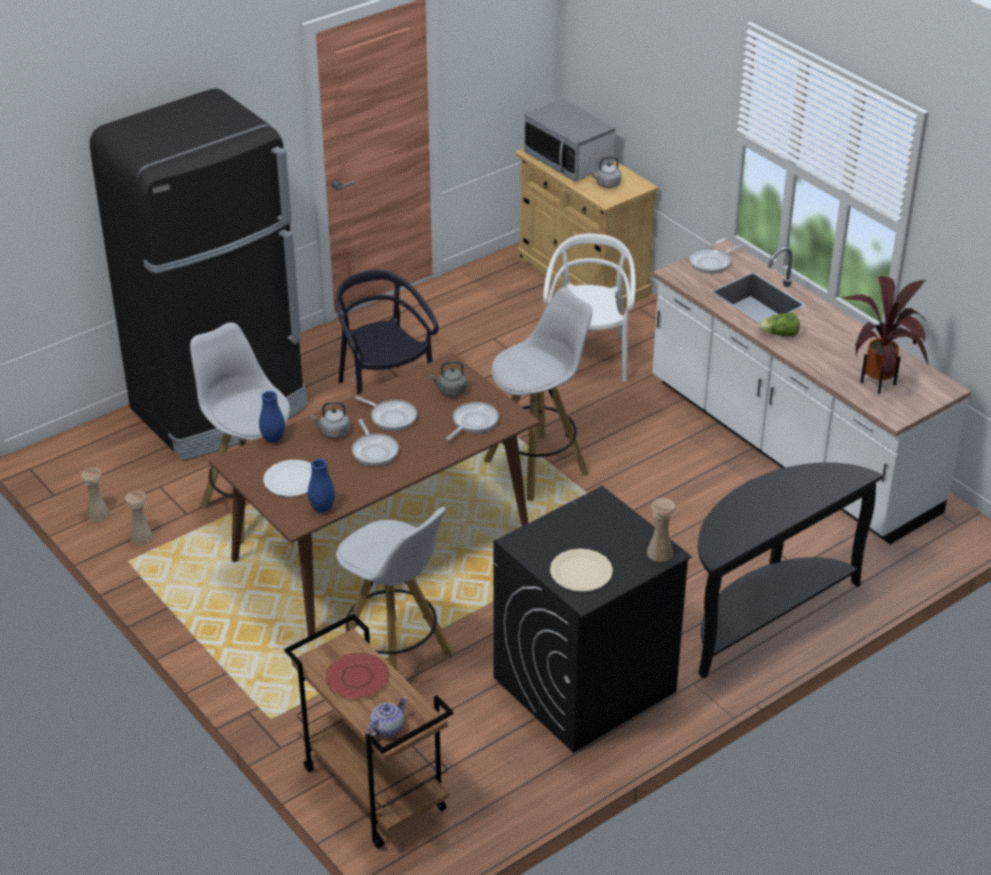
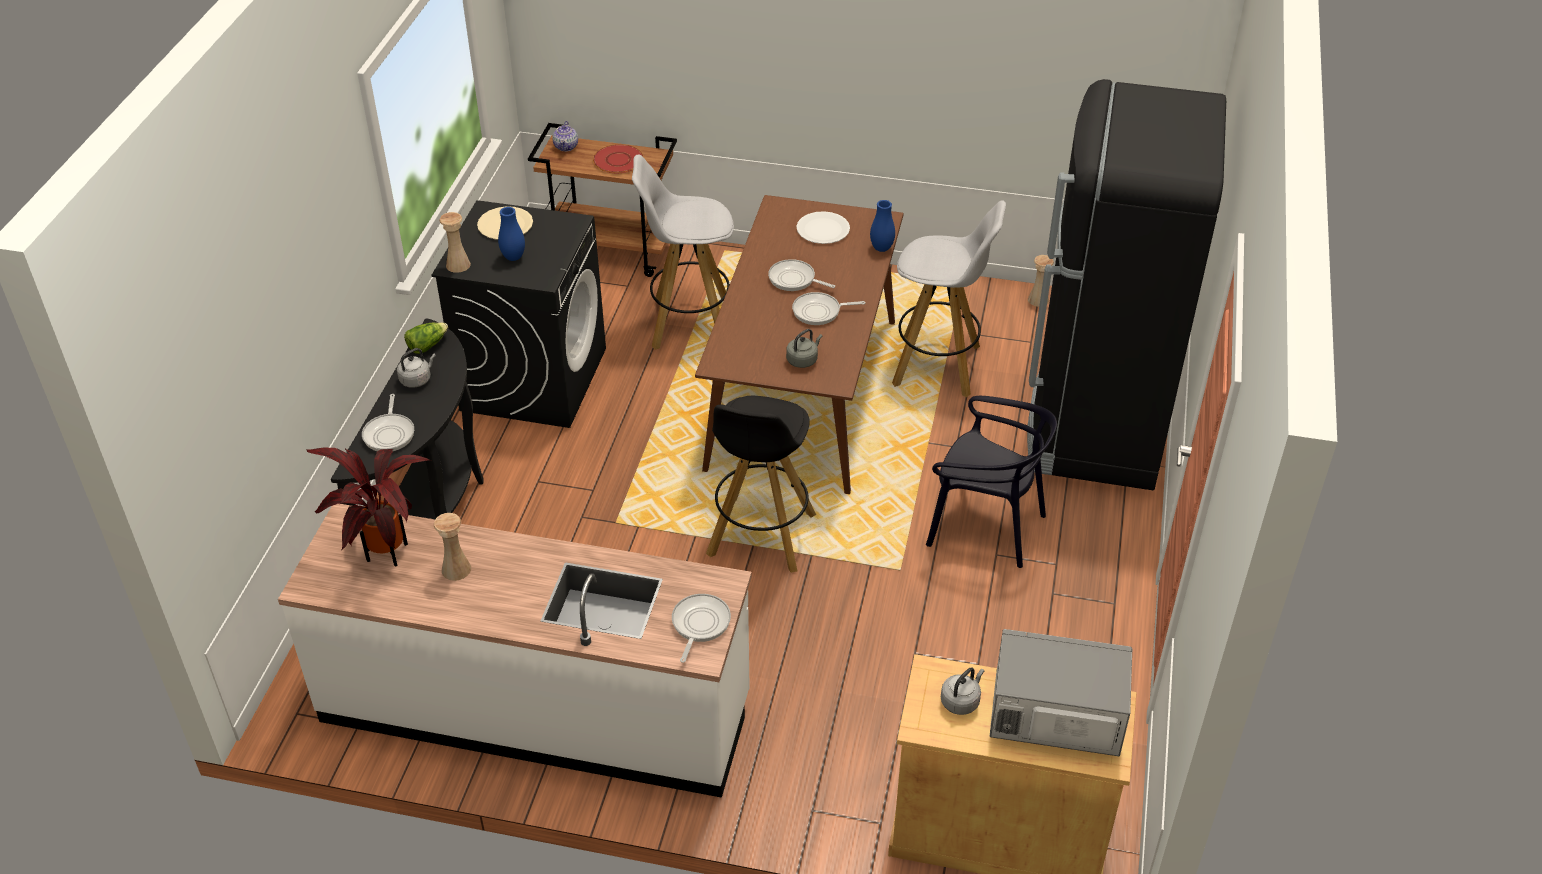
camera: 140 degrees right, 5 degrees up
(141, 537) = (981, 302): beige vase -> beige vase (456, 569)
(322, 508) = (772, 222): blue vase -> blue vase (513, 257)
(333, 432) = (846, 277): grey kettle -> grey kettle (417, 379)
(473, 422) = (748, 343): frying pan -> frying pan (389, 433)
(538, 466) = (761, 536): white stool -> black stool
(588, 357) = (855, 702): white chair -> none
(779, 334) = (537, 559): lettuce -> lettuce (427, 345)

